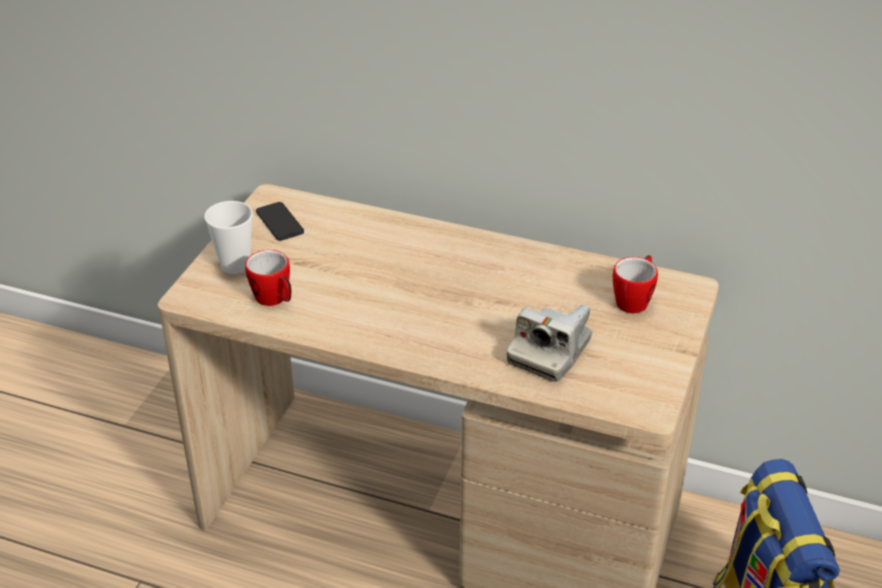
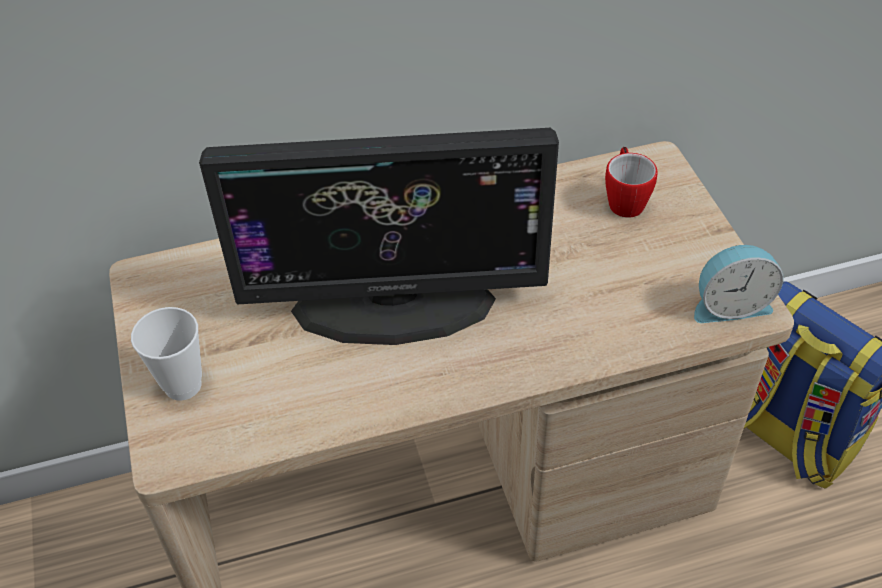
camera: 35 degrees left, 10 degrees up
(275, 300) = (274, 403): mug -> none
(279, 222) = (181, 302): phone -> none
(404, 284) = (394, 303): none -> monitor
(549, 352) = (610, 300): camera -> none
(634, 397) = (729, 305): none -> alarm clock

